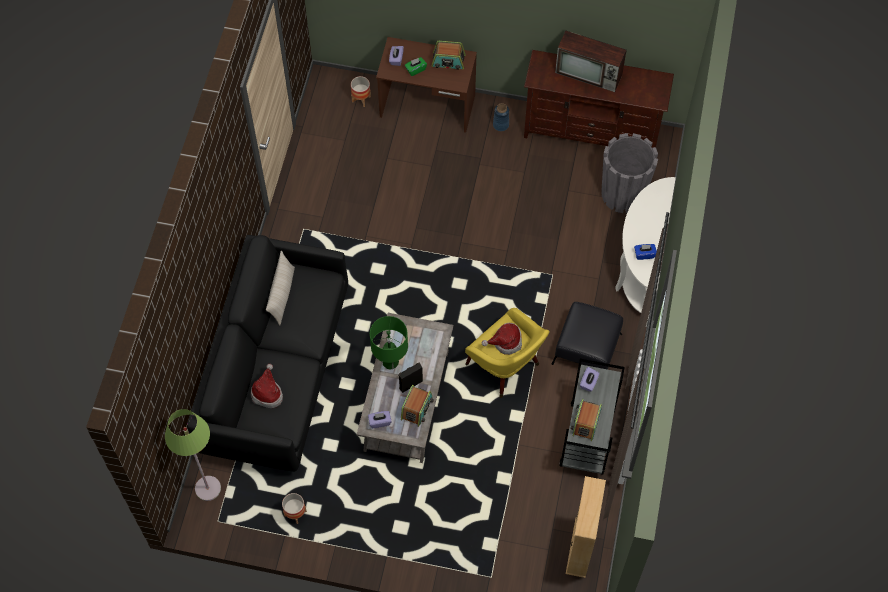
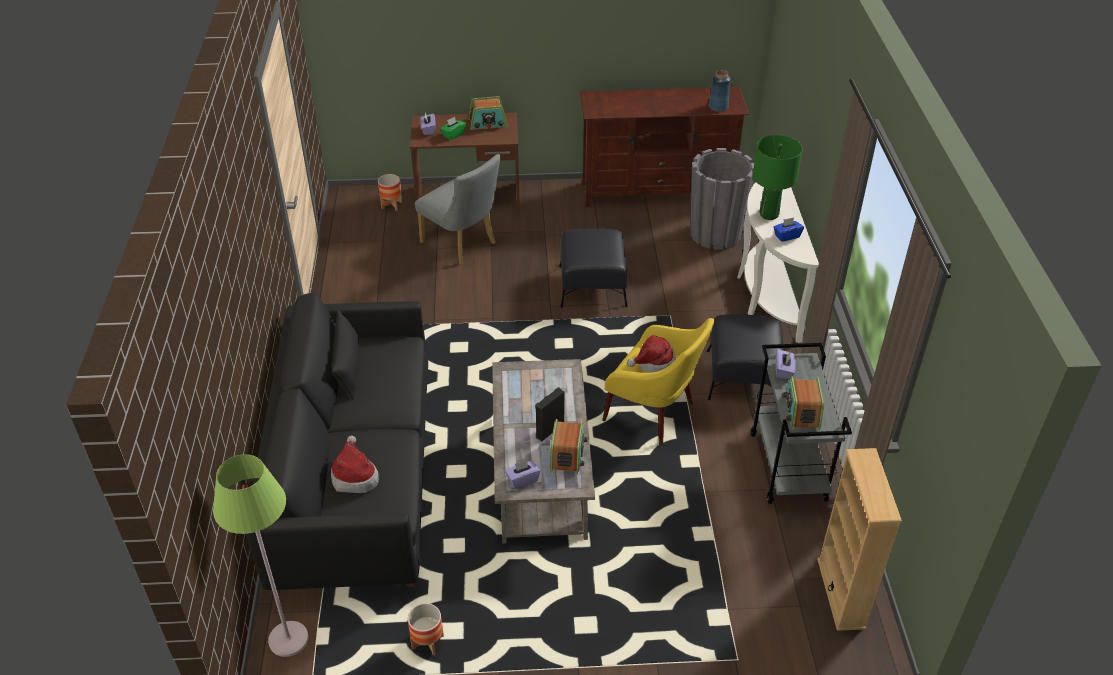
camera: 15 degrees left, 20 degrees down
(282, 295) = (348, 368): beige pillow -> black pillow
(390, 362) = (514, 412): green table lamp -> green table lamp (769, 214)
(408, 159) = (462, 245): none -> grey chair
(501, 125) = (556, 201): blue vase -> blue vase (718, 107)
(501, 228) = (593, 285): none -> black ottoman
(590, 74) = (651, 99): television -> none

